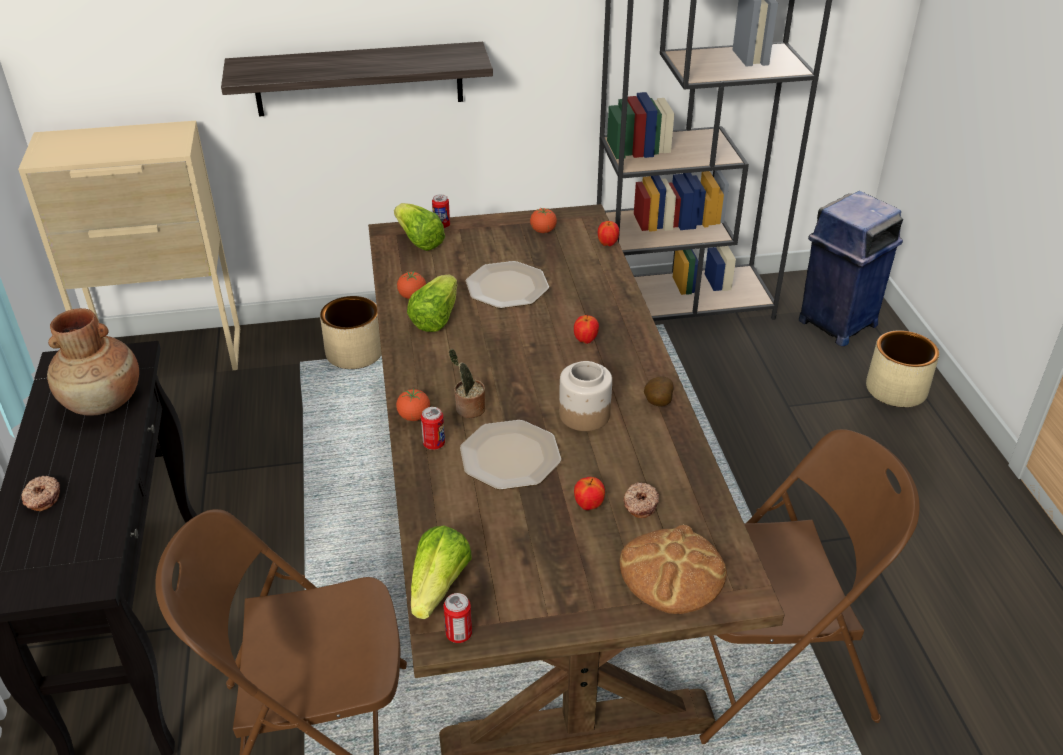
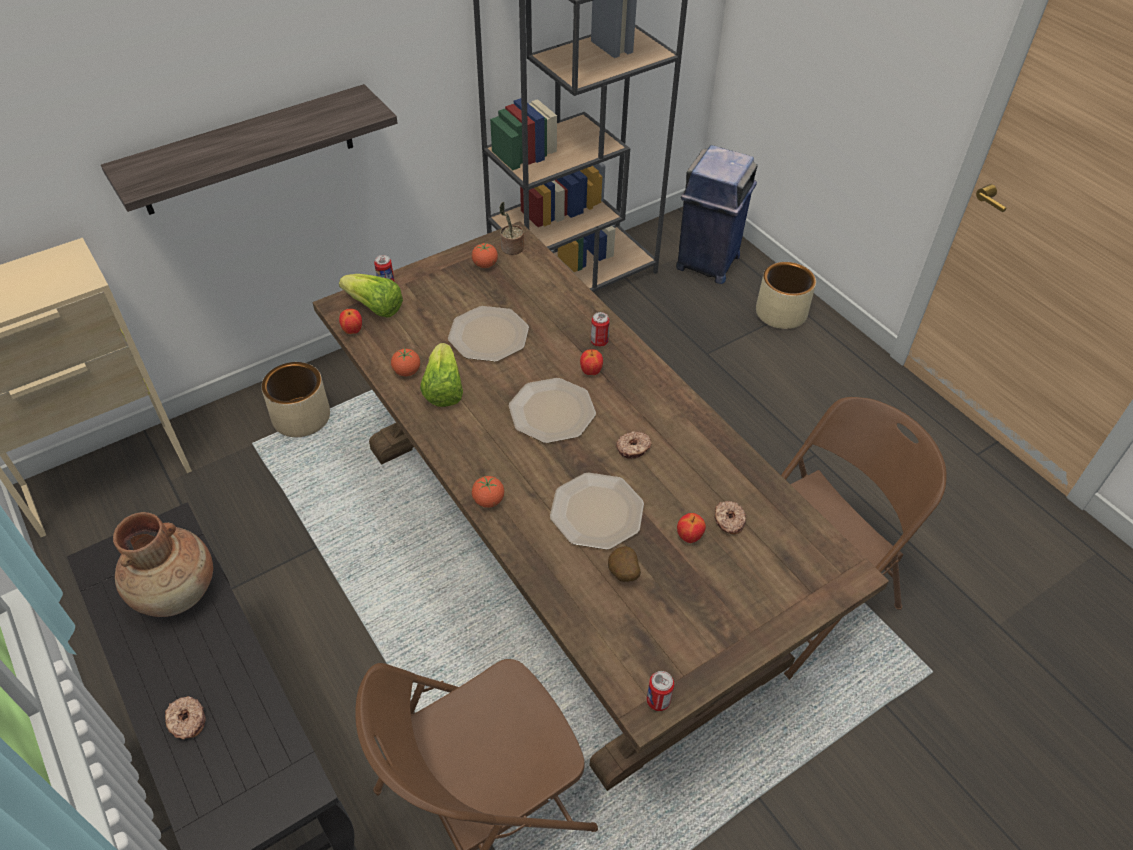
camera: 25 degrees left, 10 degrees up
(434, 444) = (523, 523): can -> can (599, 342)
(439, 587) = (614, 663): lettuce -> none
(468, 409) = (532, 476): potted plant -> potted plant (511, 248)
(524, 363) = (552, 412): none -> plate
(583, 415) = (633, 448): jar -> donut
(607, 244) = (551, 263): apple -> apple (352, 331)
(657, 403) = (686, 417): potato -> potato (622, 574)
(672, 572) = (788, 575): bread -> none

